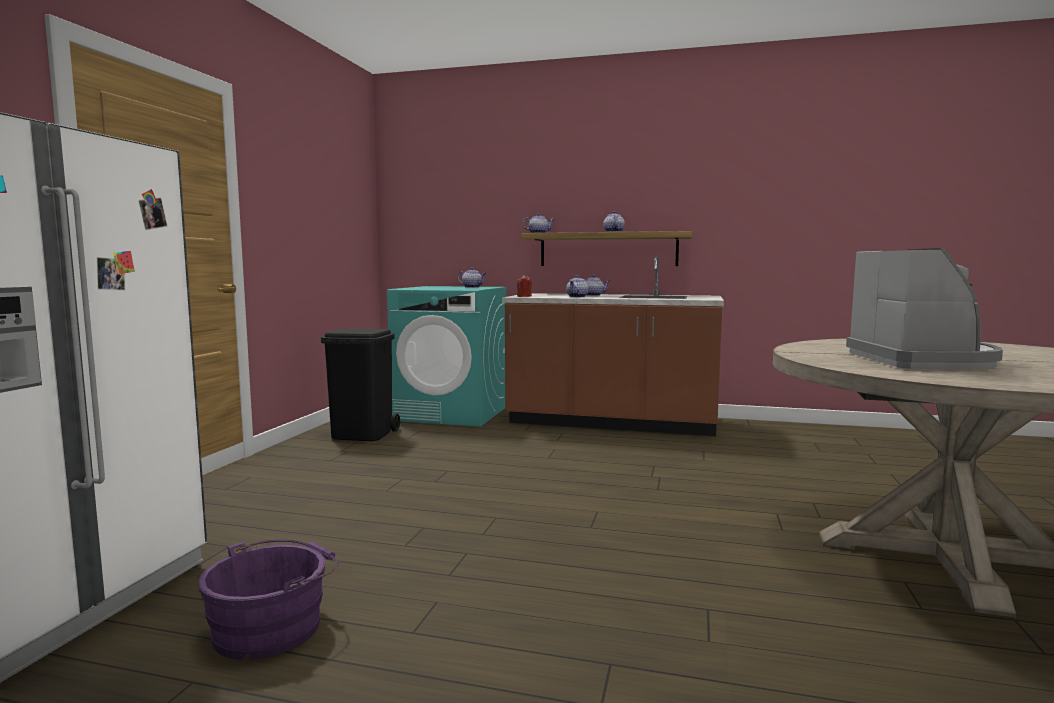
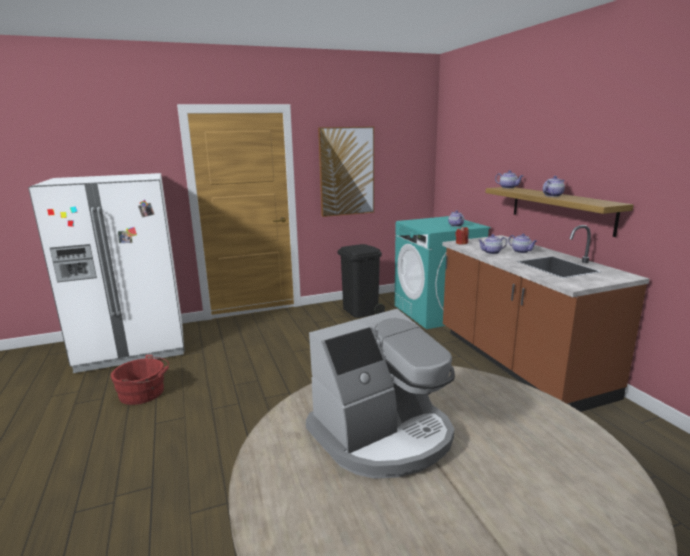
camera: 55 degrees right, 10 degrees up
(273, 627) = (144, 393): purple bucket -> red bucket
(299, 215) = (346, 171): none -> picture

